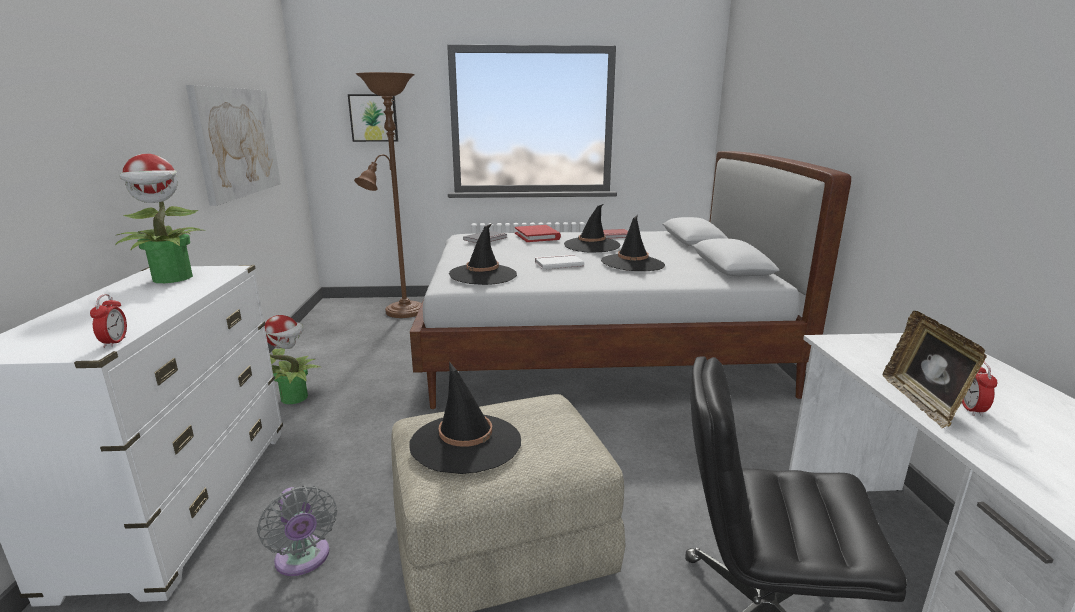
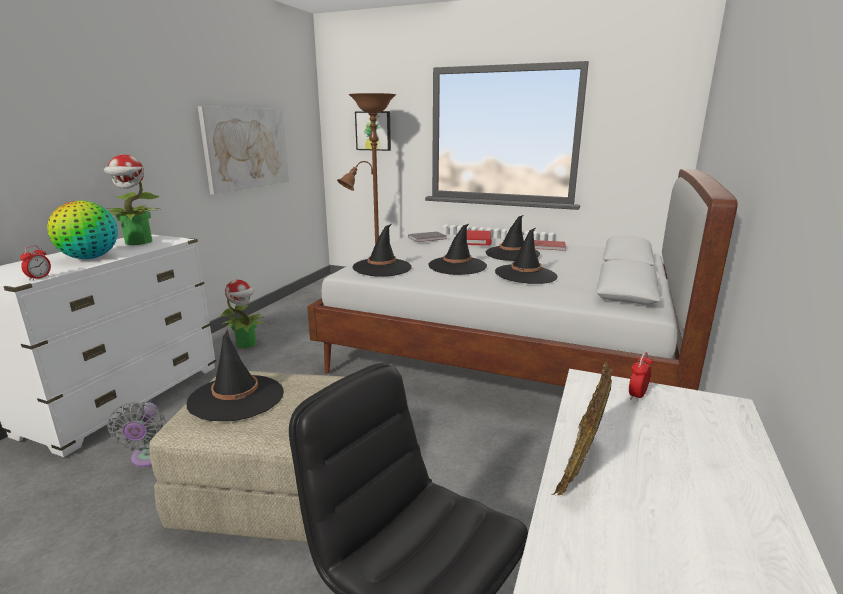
camera: 25 degrees right, 0 degrees up
(140, 307) = (90, 258): none -> globe
(558, 263) = (457, 266): white book -> black hat
(971, 410) = (627, 488): alarm clock -> alarm clock (637, 395)

